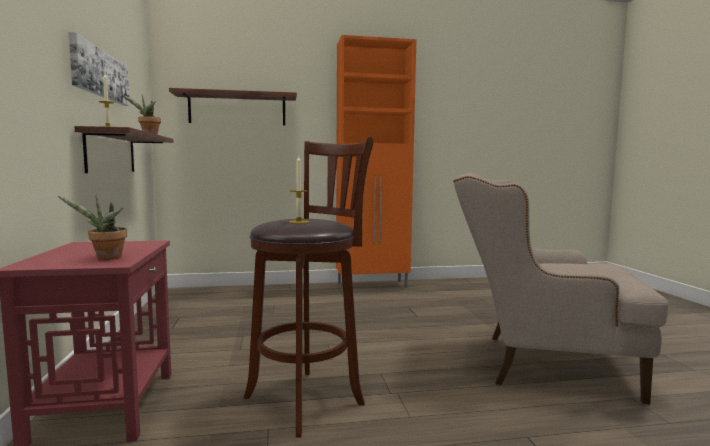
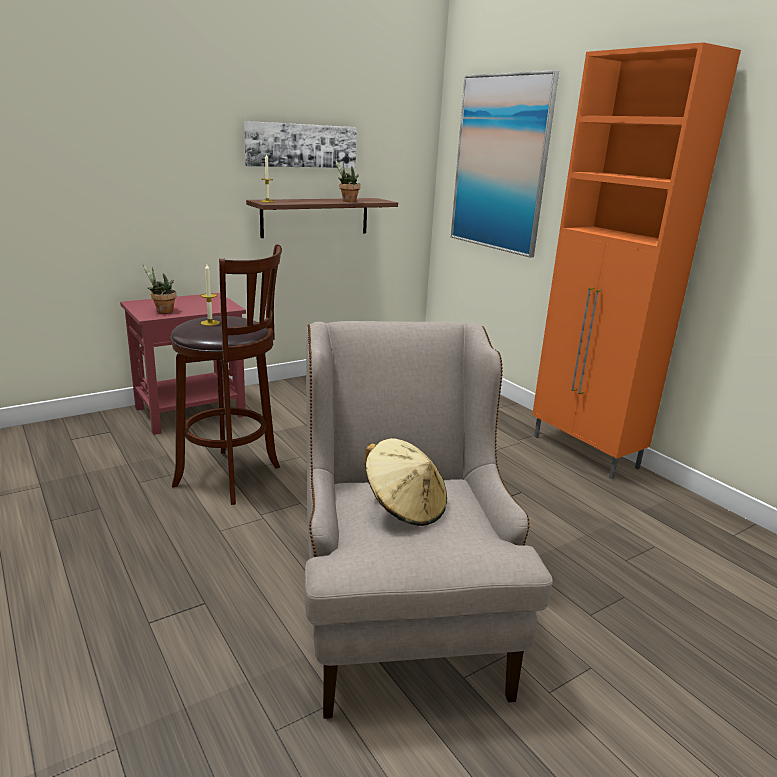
camera: 65 degrees right, 15 degrees up
(237, 109) = (500, 164): shelf -> picture
(570, 267) = (405, 507): none -> beige hat

